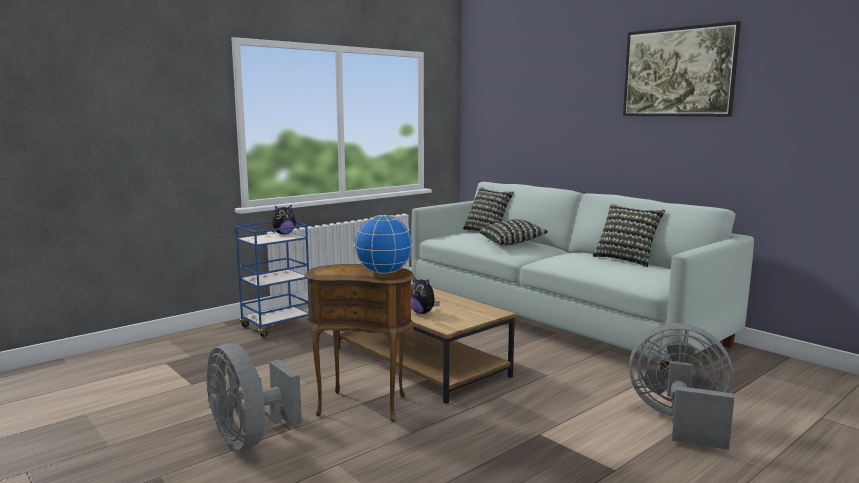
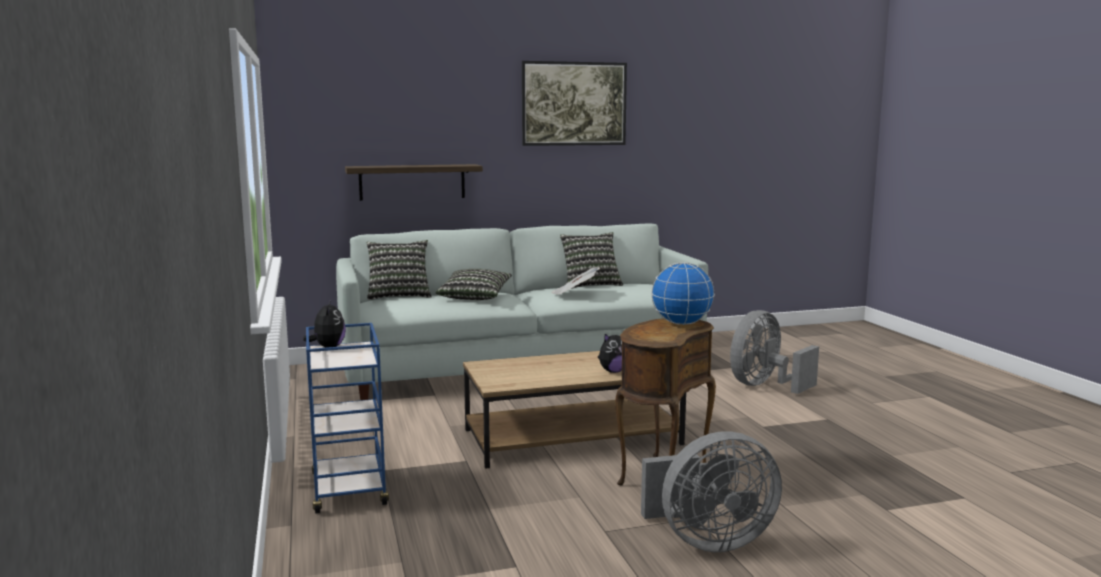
camera: 65 degrees left, 0 degrees up
(539, 145) = (412, 182): none -> shelf
(575, 259) = (574, 294): none -> newspaper

